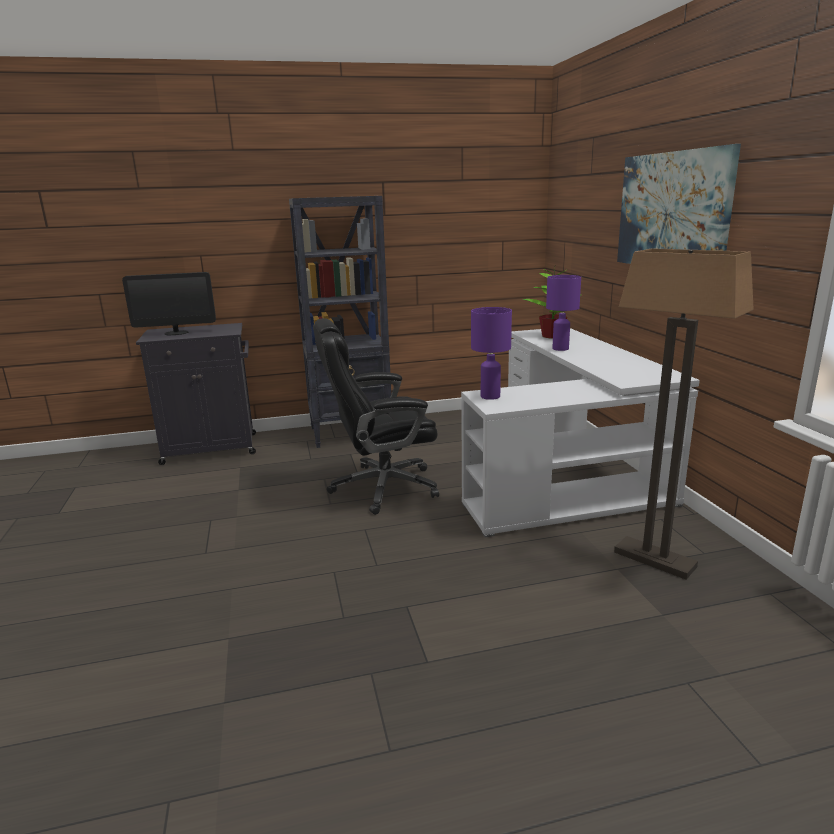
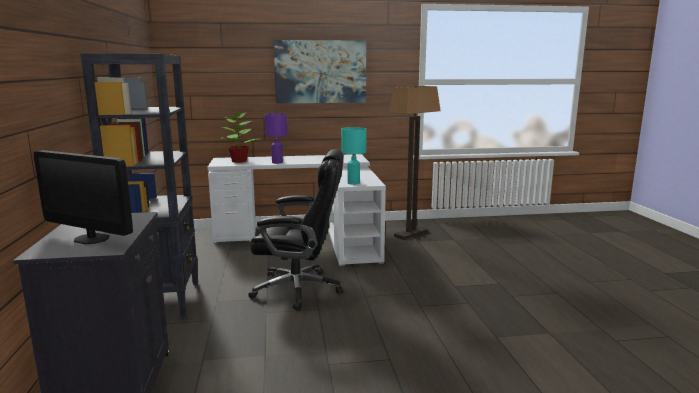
camera: 85 degrees left, 5 degrees down
(176, 333) = (91, 239): monitor -> monitor turned 120 degrees clockwise
(382, 487) = (299, 289): black office chair -> black office chair turned 75 degrees counterclockwise
(490, 397) = (354, 183): purple table lamp -> turquoise table lamp

